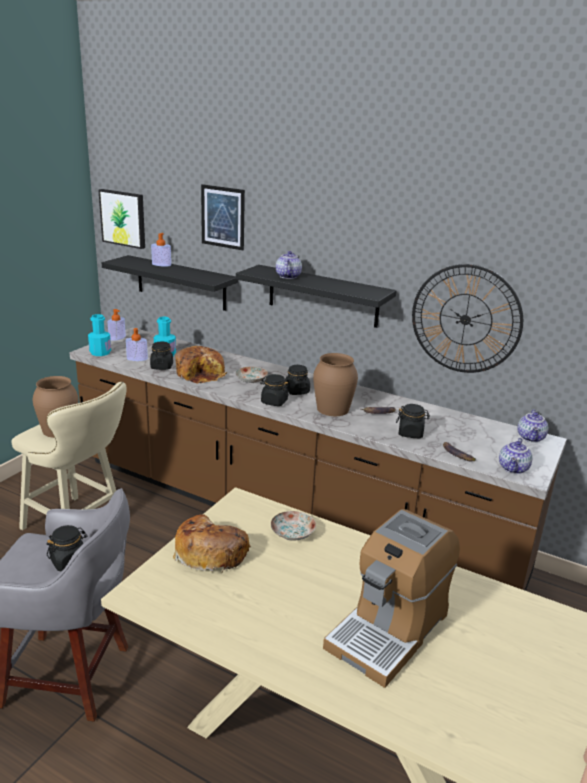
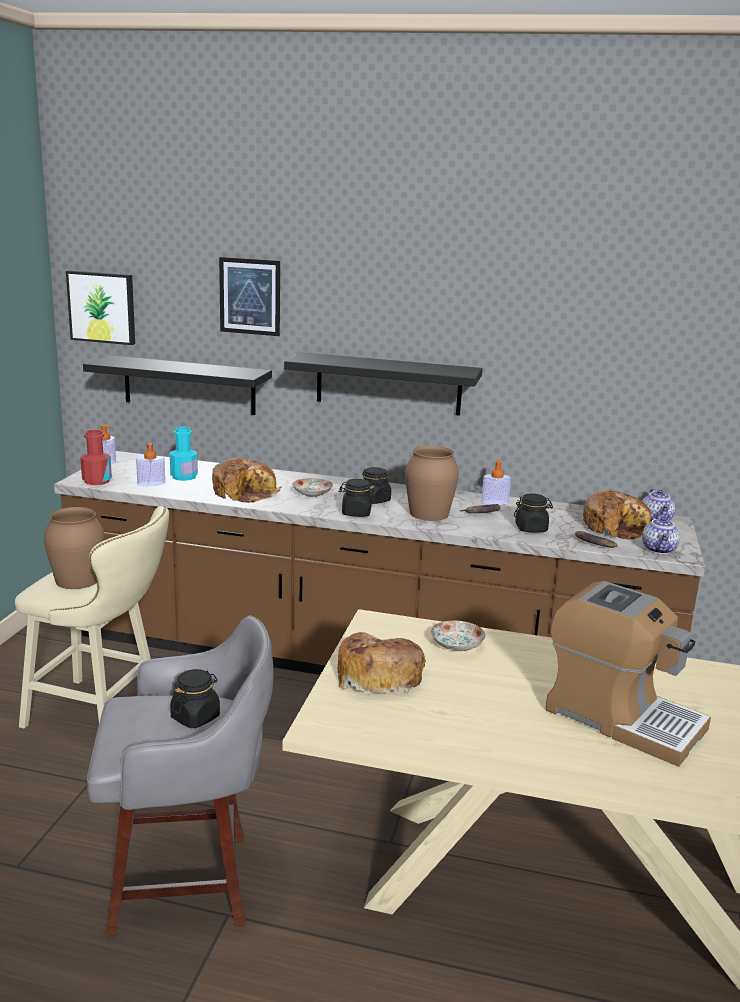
camera: 15 degrees left, 5 degrees down
(100, 352) = (97, 481): turquoise bottle -> red bottle
(161, 264) = (164, 363): soap dispenser -> soap dispenser (494, 502)
(162, 366) = (190, 489): black jar -> none
(287, 276) = (349, 361): teapot -> none
(389, 630) = (621, 718): coffee machine -> coffee machine turned 75 degrees counterclockwise
(465, 319) = (567, 394): wall clock -> none
(488, 441) = (616, 527): none -> bread

